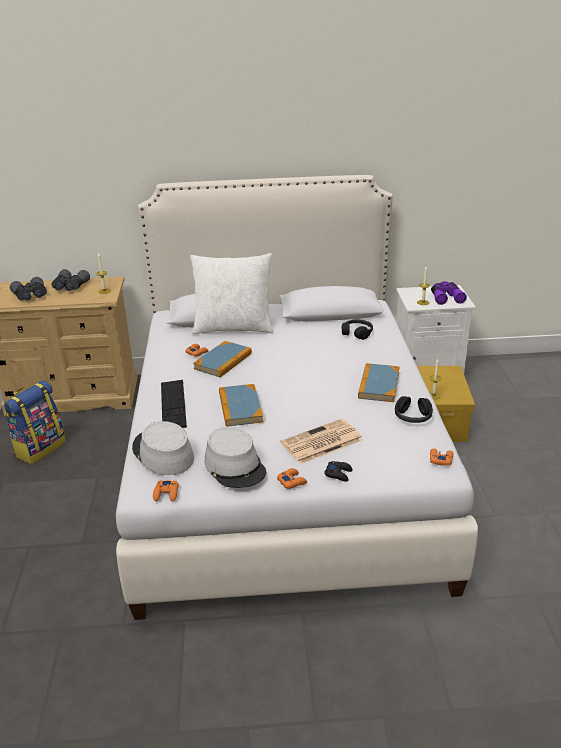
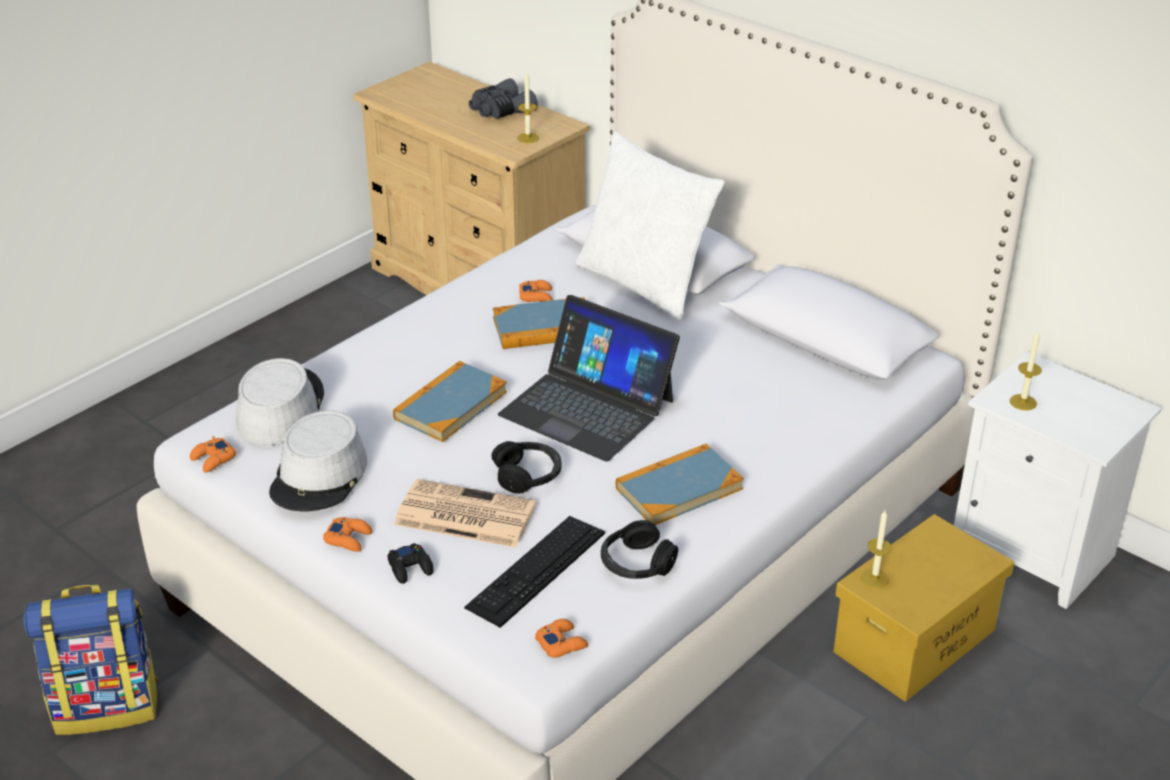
camera: 45 degrees right, 5 degrees up
(31, 296) = (437, 103): grey binoculars -> none
(40, 448) = (351, 336): backpack -> backpack (107, 706)
(173, 404) = (393, 352): keyboard -> keyboard (536, 570)
(295, 378) = (587, 407): none -> laptop
(357, 333) = (799, 392): black headphones -> black headphones (528, 475)
(446, 297) = (1083, 416): purple binoculars -> none

